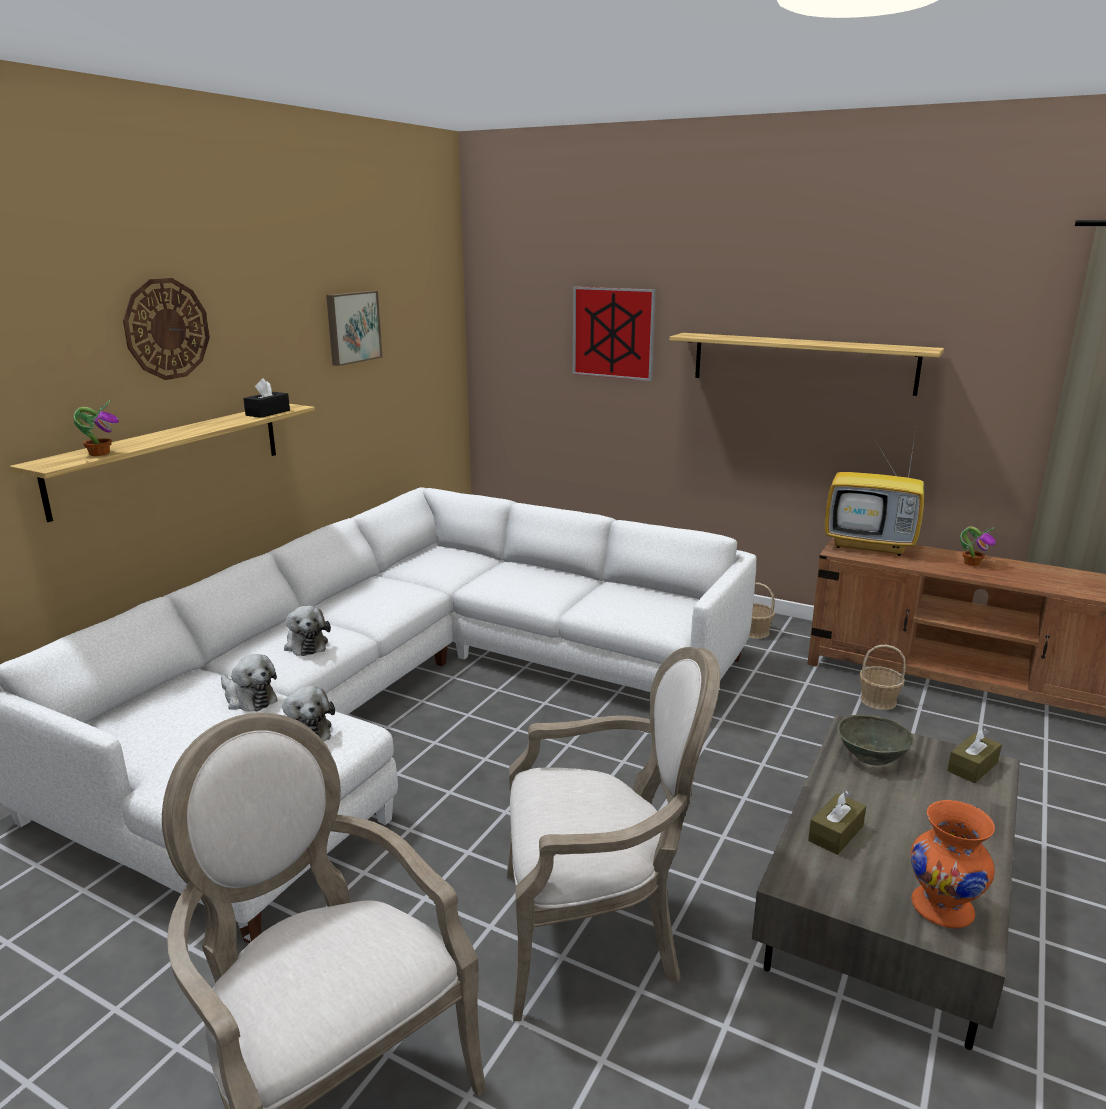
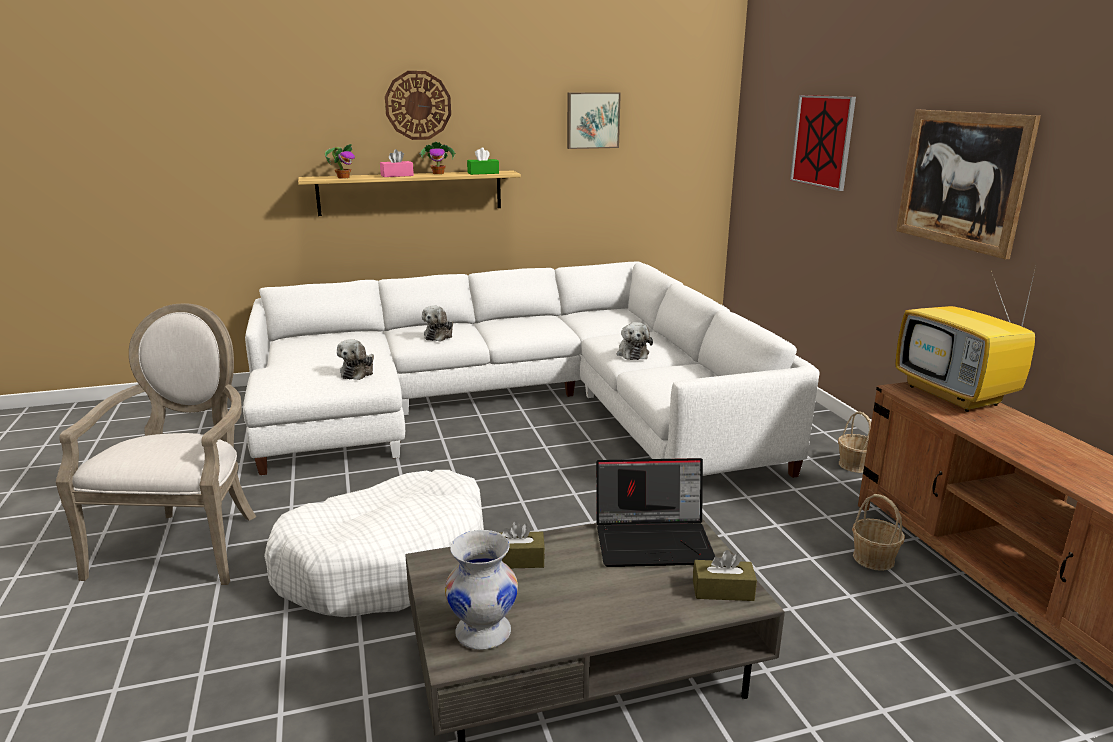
camera: 45 degrees right, 0 degrees up
(167, 436) = (397, 175): none -> pink tissue box
(248, 699) = (366, 350): plush toy -> plush toy (632, 353)
(268, 413) = (483, 173): black tissue box -> green tissue box
(596, 935) = (386, 562): armchair -> white dog bed
(802, 363) = (962, 180): shelf -> picture
(871, 755) = (654, 540): grey bowl -> laptop
(943, 907) = (484, 633): orange vase -> white vase
(971, 563) = (1044, 443): potted plant -> potted plant (439, 173)

